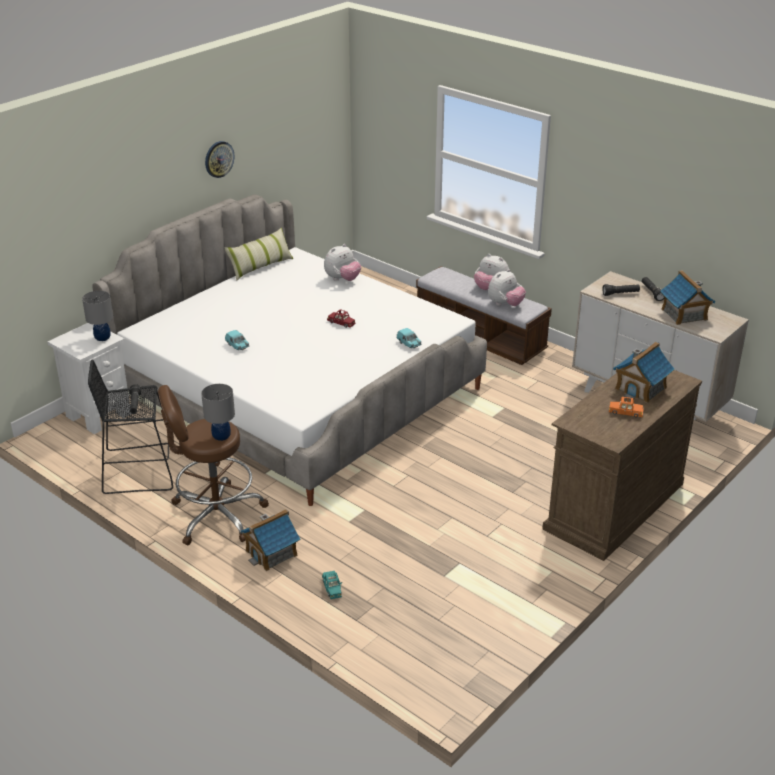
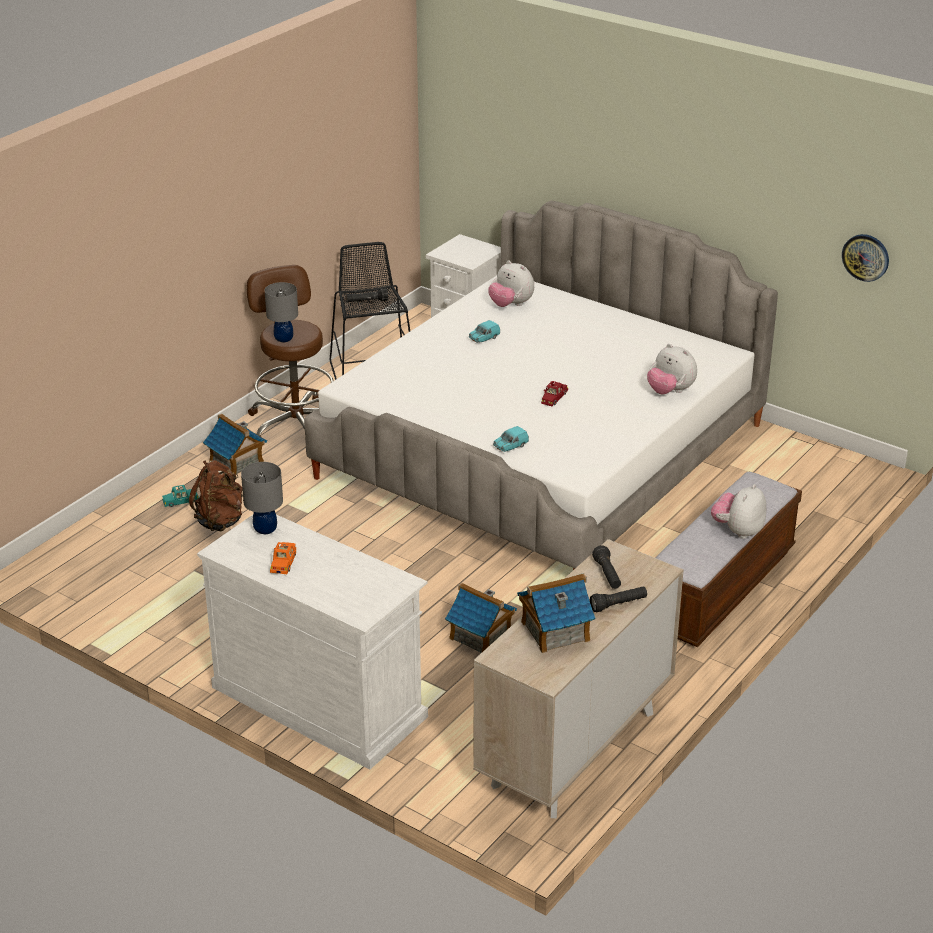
camera: 85 degrees right, 0 degrees up
(103, 338) = (469, 259): grey table lamp -> grey table lamp (265, 531)
(219, 159) = (700, 182): wall clock -> wall clock (865, 257)
(260, 267) = (685, 334): pillow -> none
(369, 561) = (220, 521): none -> brown backpack
(505, 304) = (688, 543): plush toy -> plush toy (511, 305)
(614, 506) = (318, 702): brown dresser -> white dresser
(641, 388) = (342, 578): toy house -> toy house (480, 636)

